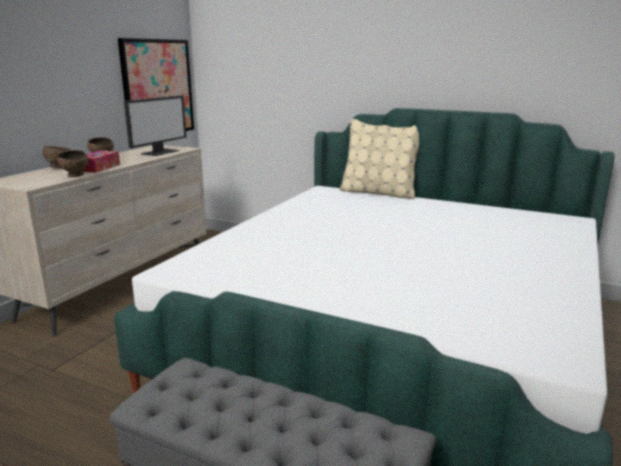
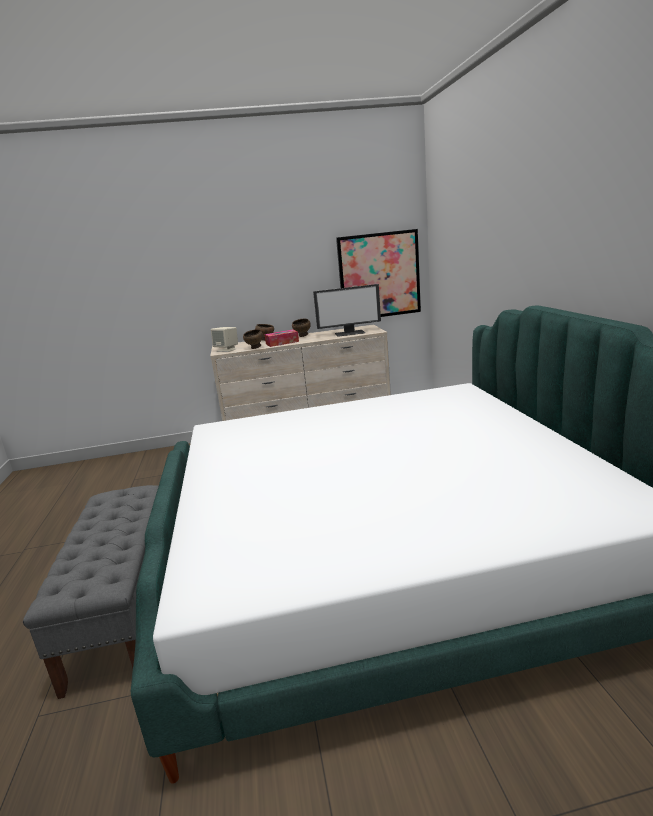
camera: 55 degrees right, 0 degrees up
(32, 183) = (227, 350): none -> beige speaker
(378, 193) = (503, 403): beige pillow -> none

